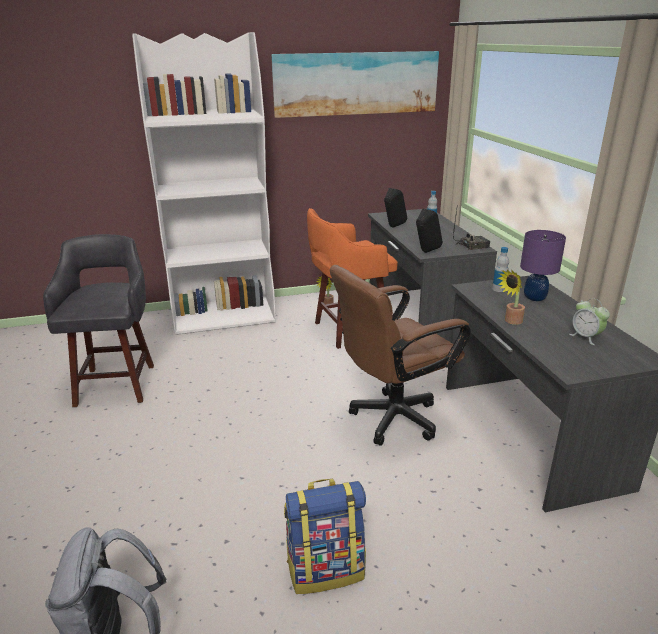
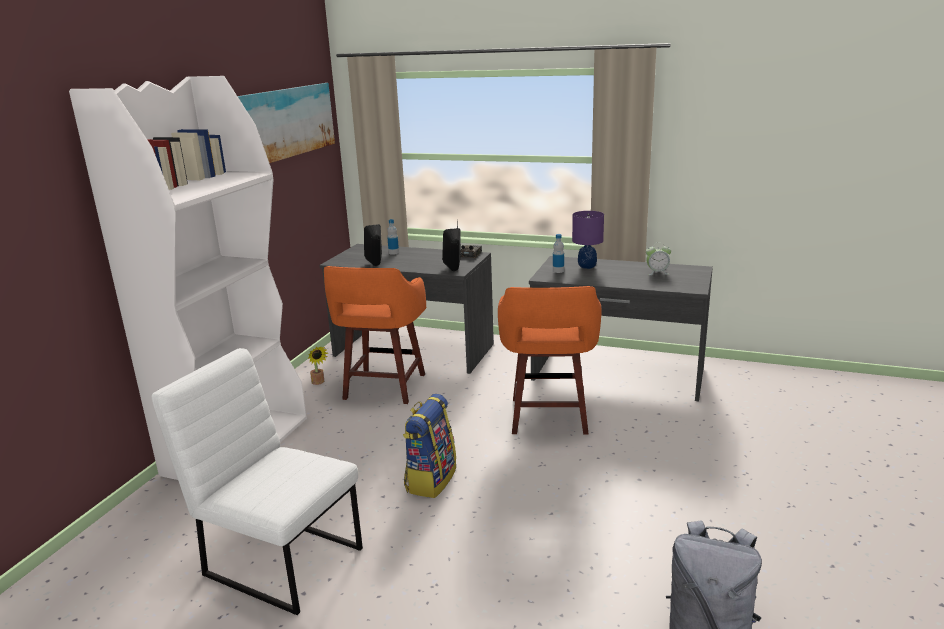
camera: 55 degrees left, 5 degrees down
(117, 383) = (281, 559): grey stool -> white chair
(326, 569) = (693, 503): backpack -> backpack (430, 479)
(391, 422) = (549, 418): brown office chair -> orange stool
(511, 321) = (612, 282): potted plant -> none

